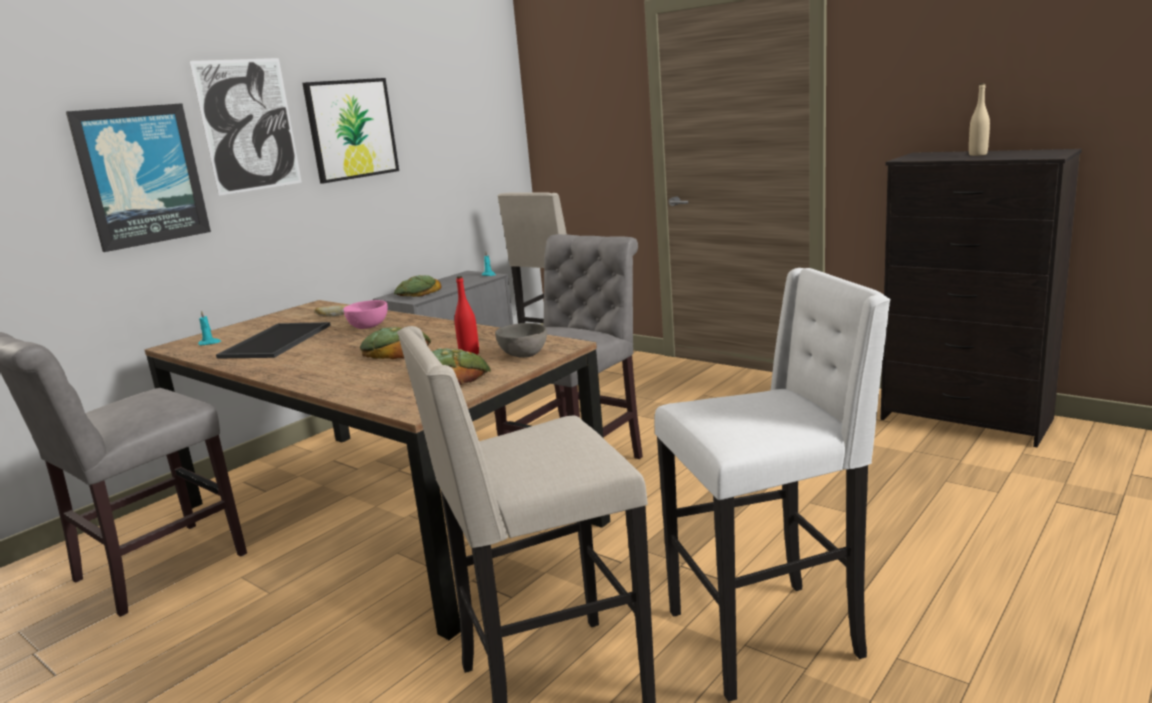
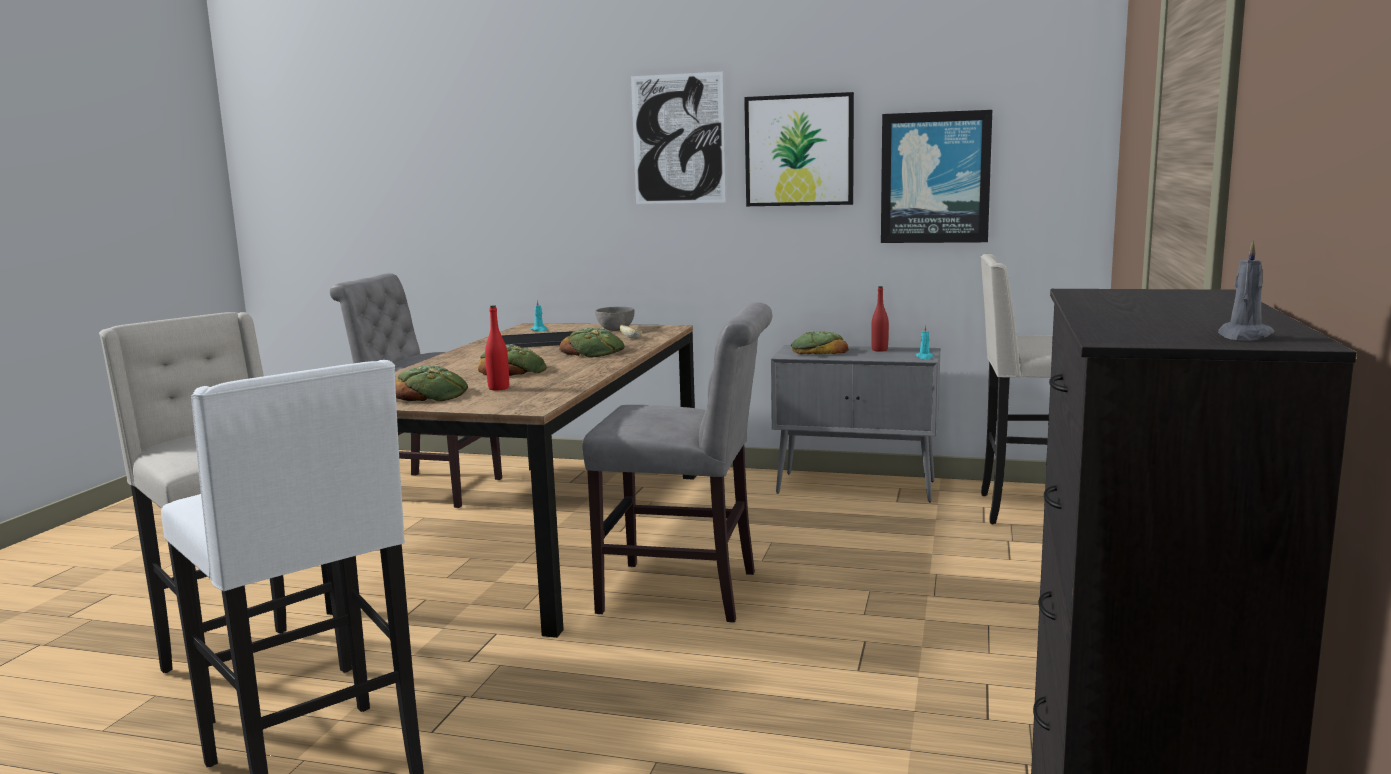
camera: 65 degrees right, 5 degrees down
(141, 176) = (573, 177): picture -> picture (935, 178)
(368, 327) = (593, 351): pink bowl -> bread
(446, 281) = (879, 350): none -> red bottle
(523, 356) = (491, 402): grey bowl -> grey bowl (615, 330)
(977, 154) = (1172, 311): beige bottle -> none
(1048, 151) = (1243, 336): none -> grey candle

